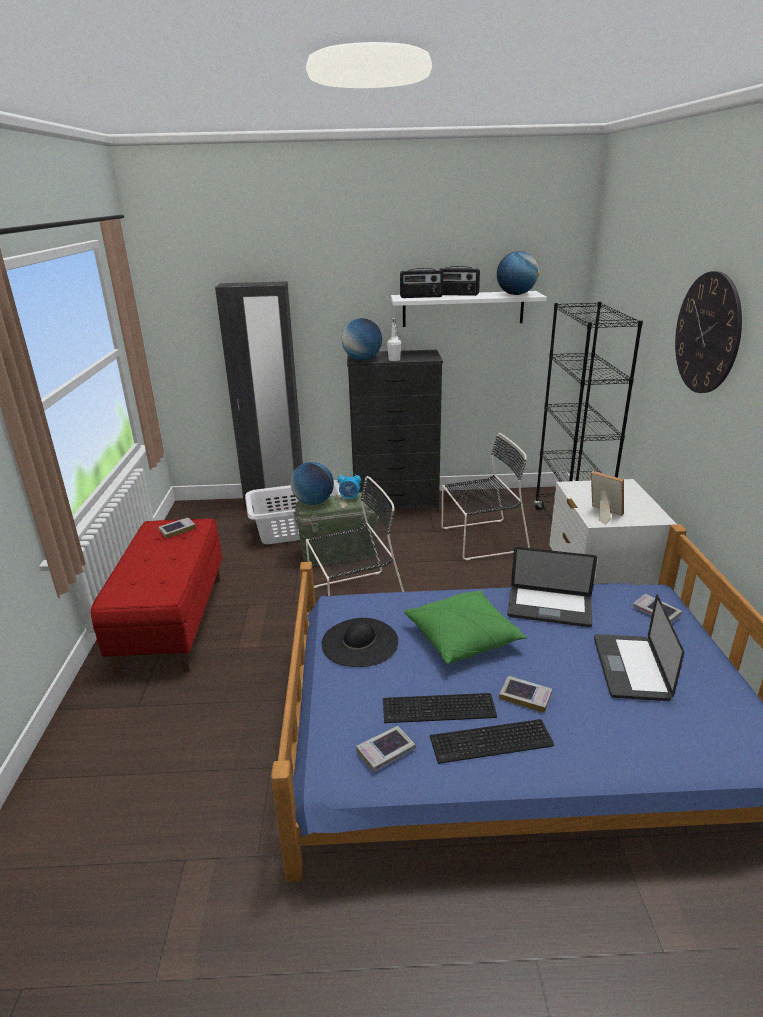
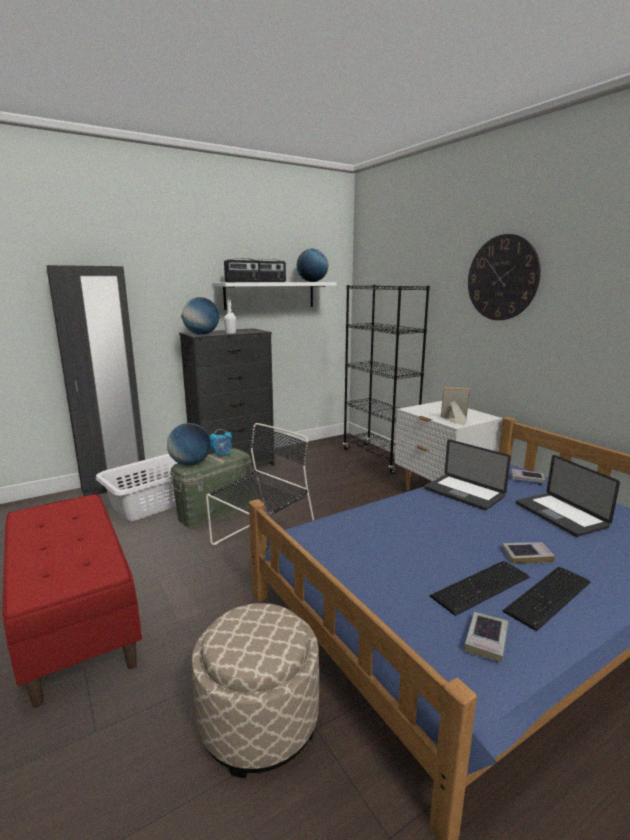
camera: 30 degrees left, 10 degrees down
(177, 530) = (61, 511): book -> none
(236, 745) = (259, 721): none -> beige ottoman
(360, 642) = (355, 557): black hat -> none
(463, 638) = (432, 529): green pillow -> none
(481, 539) = (324, 476): black chair -> none
(549, 608) = (463, 493): laptop -> laptop turned 60 degrees clockwise

